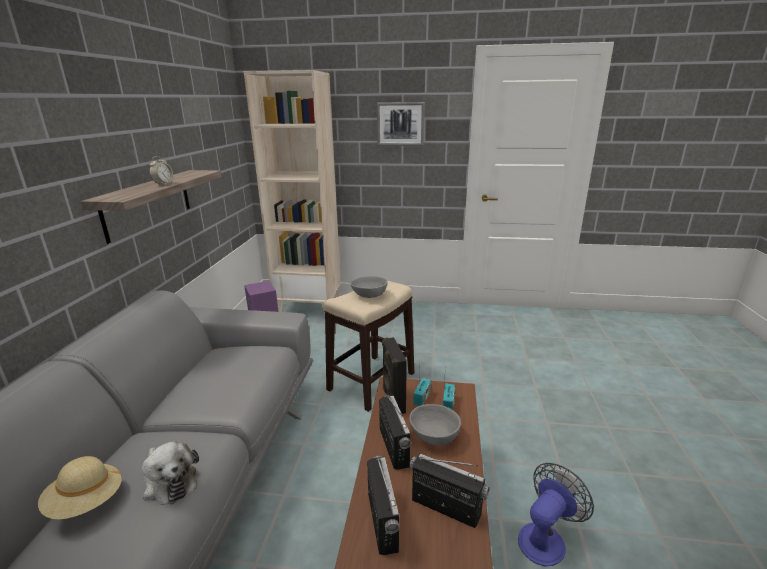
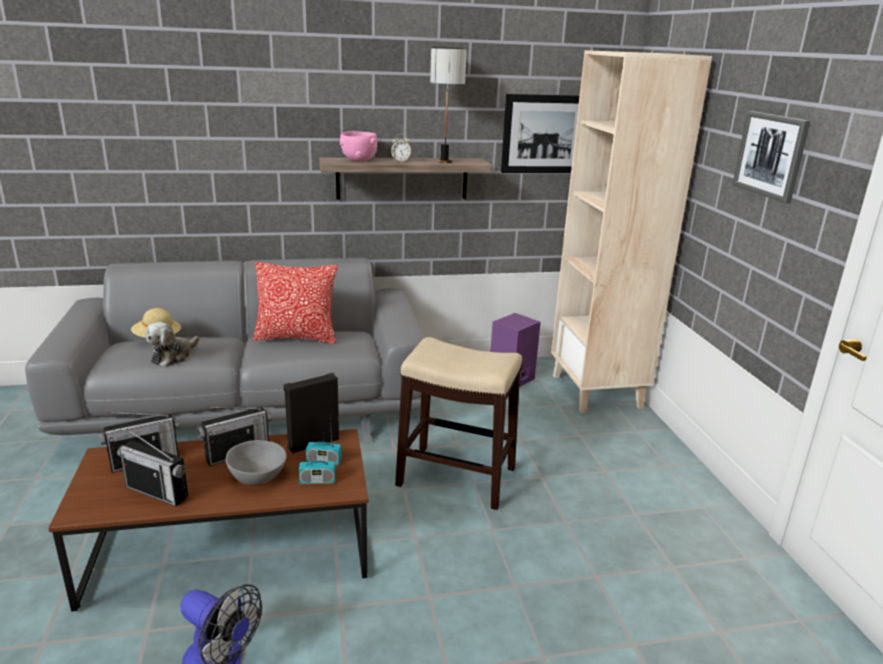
camera: 70 degrees right, 0 degrees up
(132, 192) = (359, 160): none -> pink bowl
(188, 176) = (444, 162): none -> table lamp
(206, 381) = (297, 337): none -> pillow
(213, 142) = (545, 134): none -> picture
(370, 295) = (458, 358): grey bowl -> none
(445, 507) = (157, 492): radio -> radio turned 105 degrees clockwise

